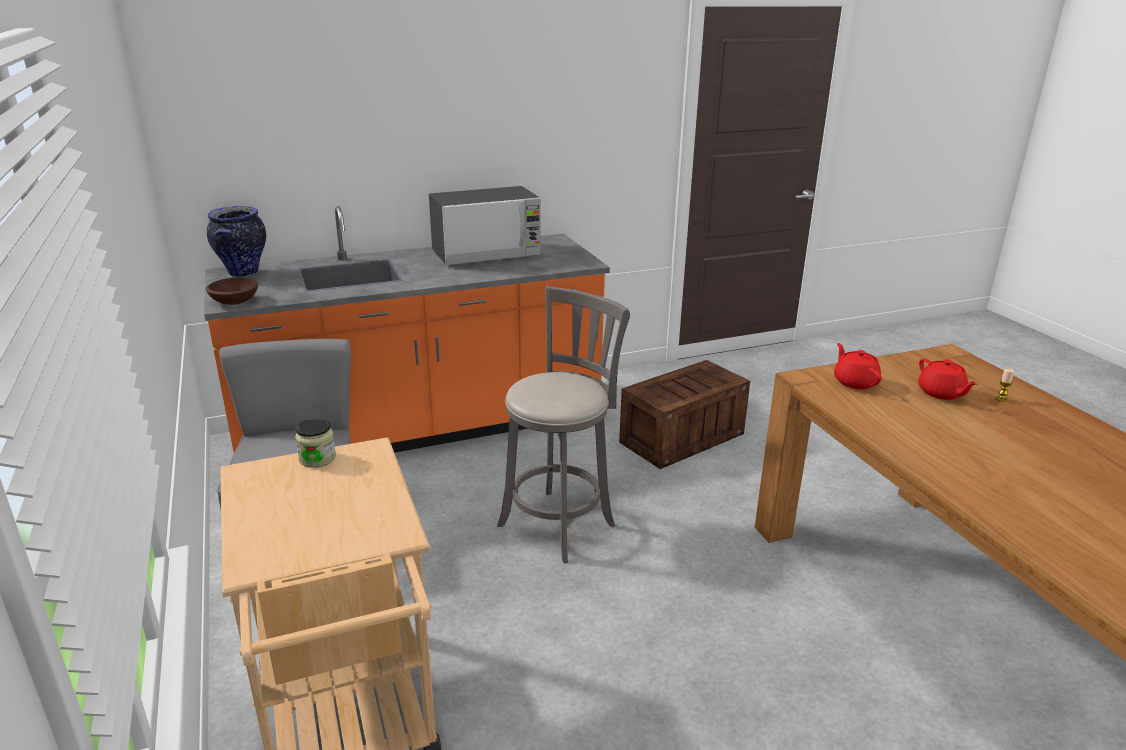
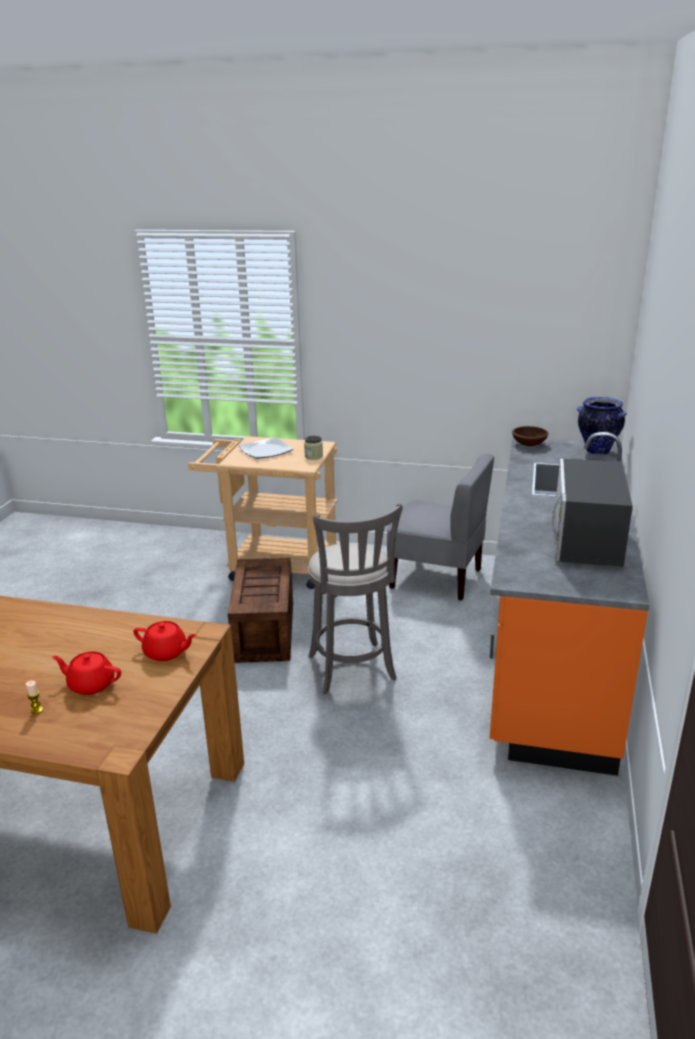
camera: 125 degrees right, 0 degrees up
(316, 518) = (265, 451): none -> plate
(683, 437) = (415, 805): crate -> crate (264, 632)

